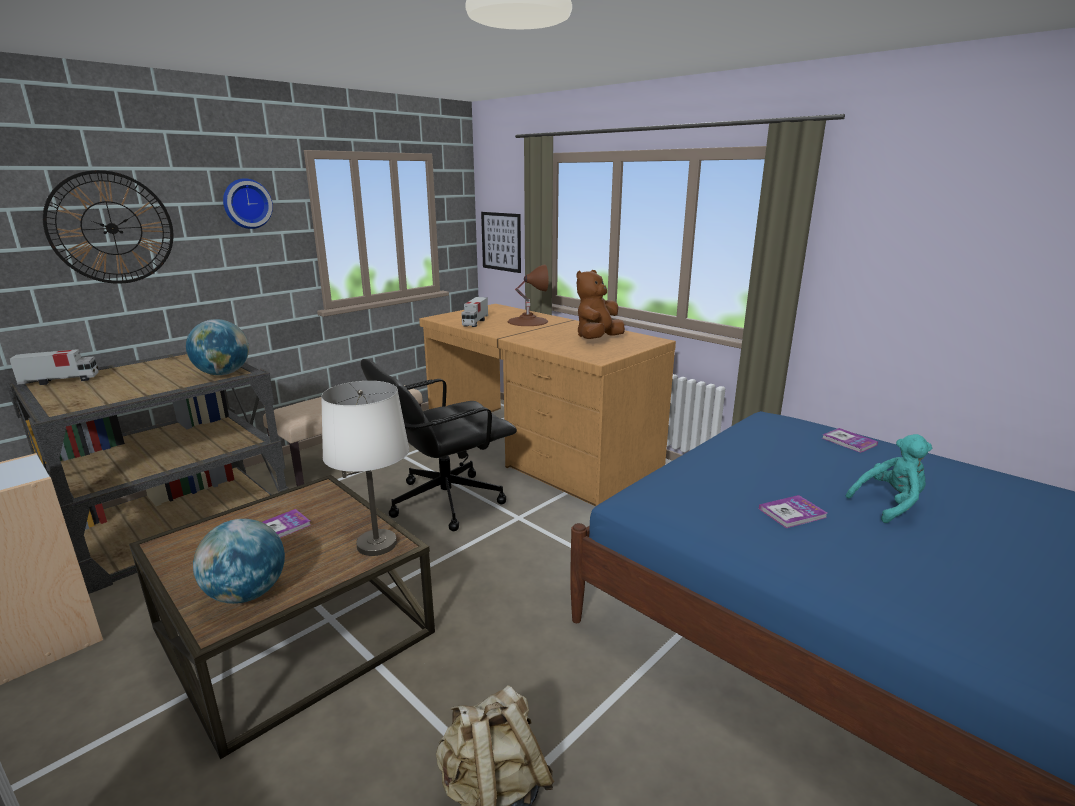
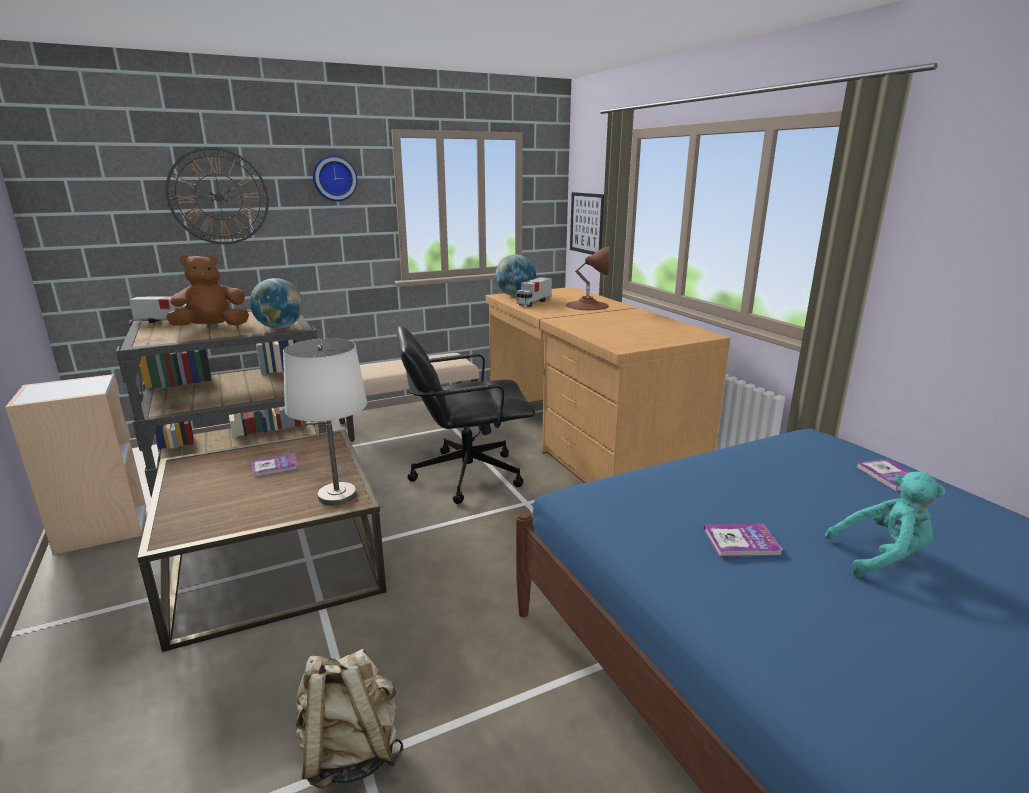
camera: 20 degrees right, 0 degrees up
(247, 594) = (210, 515): globe -> globe (515, 295)
(597, 339) = (642, 328): brown plush toy -> brown plush toy (212, 327)

